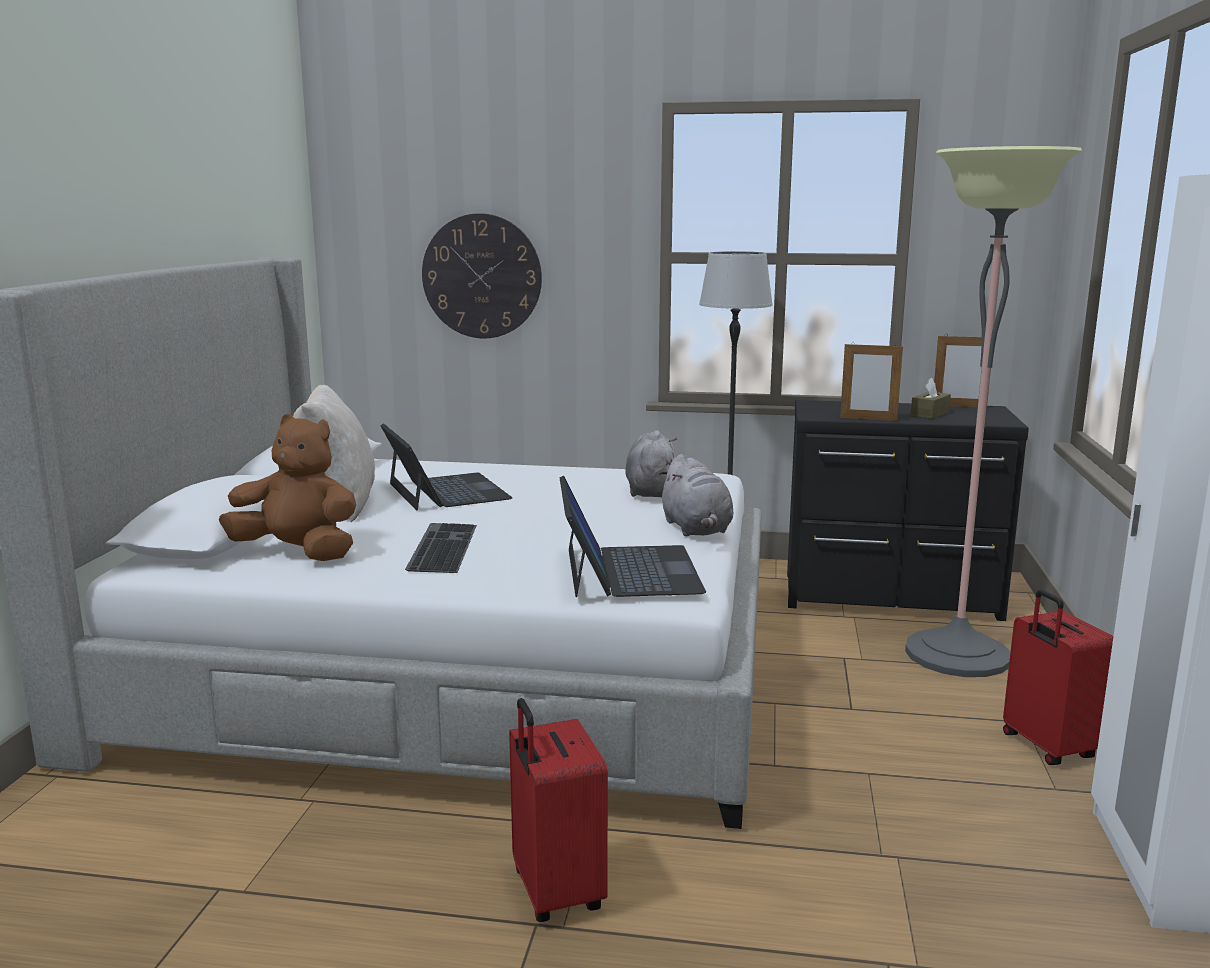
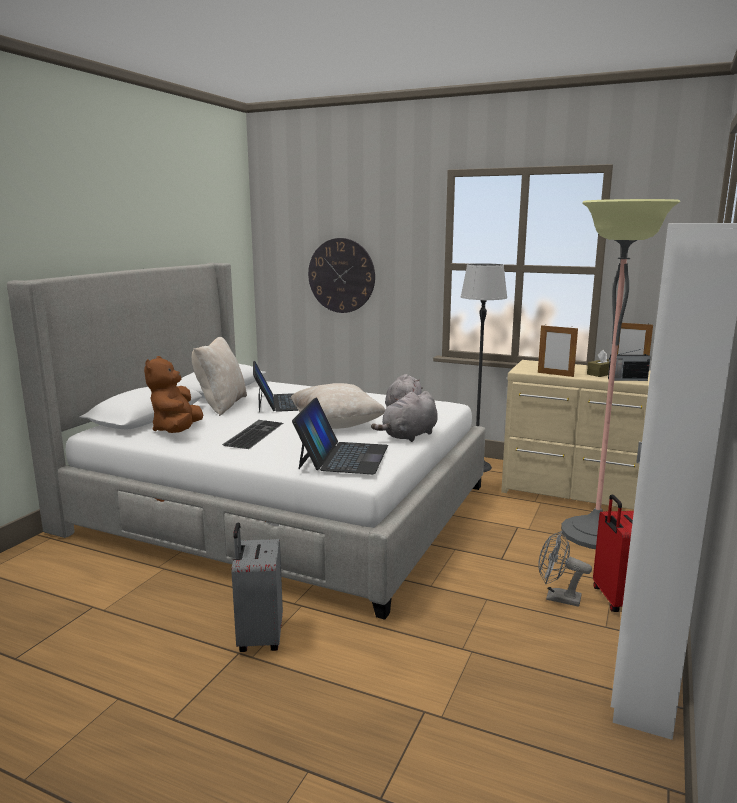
camera: 15 degrees right, 0 degrees up
(297, 553) = (177, 430): brown plush toy -> brown plush toy turned 120 degrees counterclockwise
(554, 892) = (259, 637): red suitcase -> grey suitcase
(566, 521) = (336, 425): none -> beige pillow
(696, 529) = (408, 436): grey plush toy -> grey plush toy turned 45 degrees clockwise
(892, 598) = (575, 493): black dresser -> beige dresser
(965, 756) = (557, 598): none -> grey fan
(972, 420) = (626, 379): none -> radio

